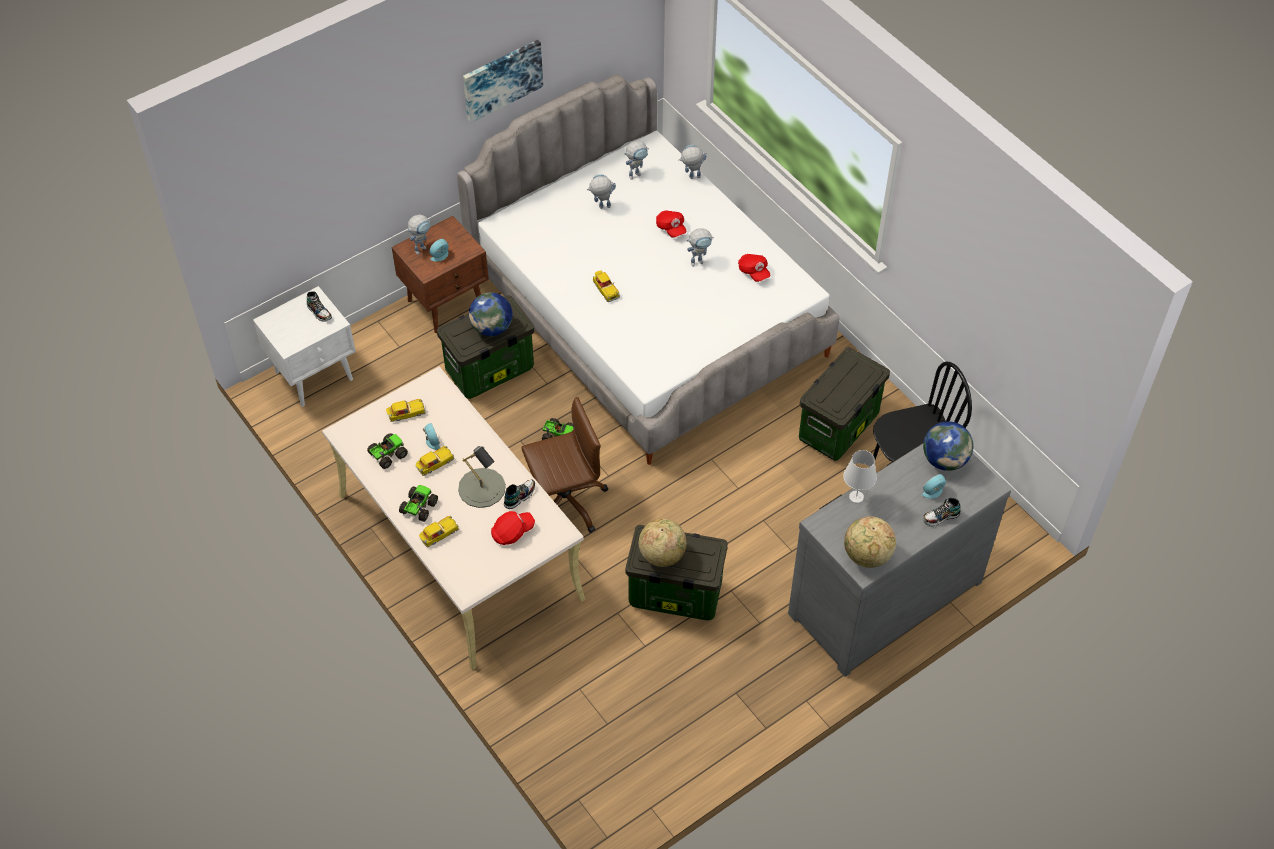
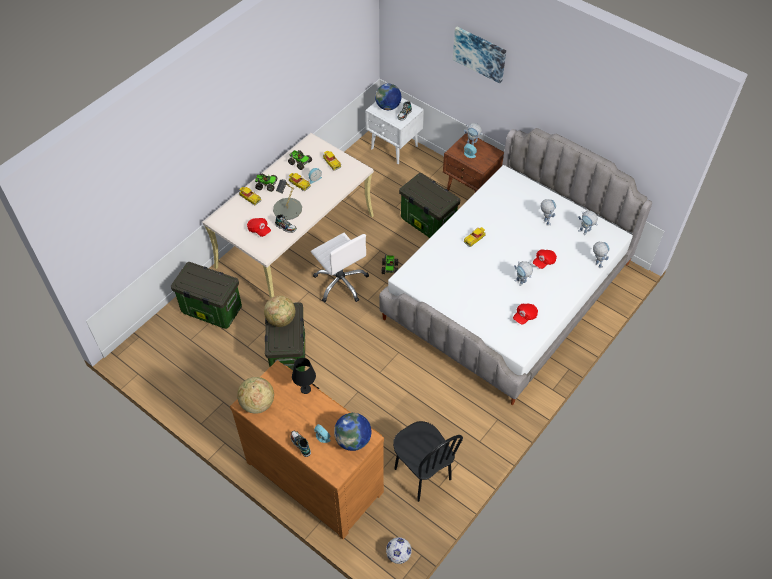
camera: 75 degrees right, 0 degrees up
(492, 328) = (429, 197): globe -> globe (388, 107)
(502, 79) = (560, 101): picture -> picture (480, 54)
(564, 502) = (341, 282): brown office chair -> white office chair
(838, 428) = (450, 423): storage box -> storage box (211, 310)
(856, 497) = (305, 389): white table lamp -> black table lamp
(882, 595) = (316, 474): grey dresser -> brown dresser
(1012, 527) = (398, 555): none -> football

